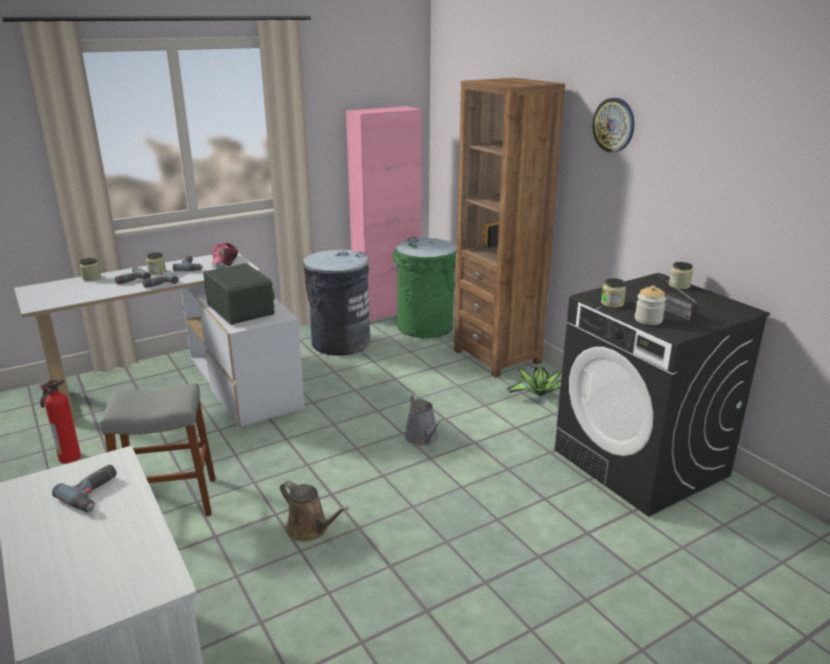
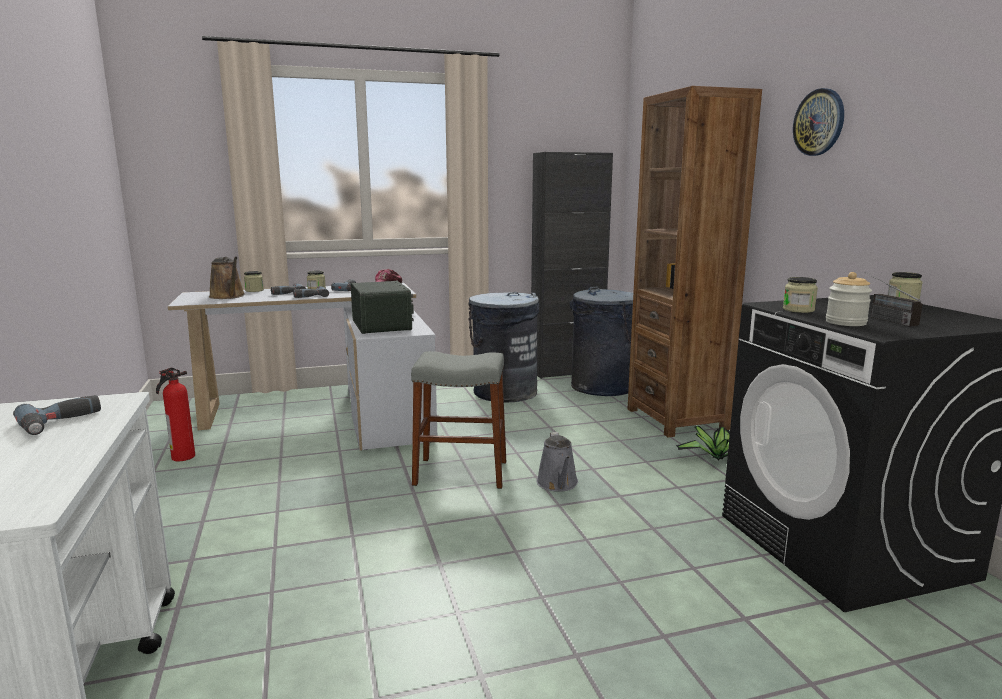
camera: 15 degrees right, 10 degrees down
(169, 501) = (249, 506): grey stool -> grey stool (461, 473)
(310, 529) = (382, 556): brown watering can -> brown watering can (228, 296)
(387, 311) = (566, 371): pink cabinet -> black cabinet
(425, 327) = (602, 387): green trash can -> grey trash can

